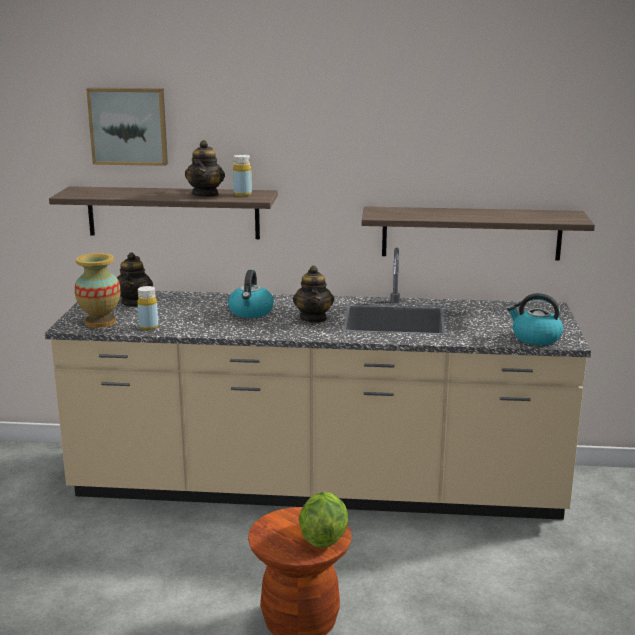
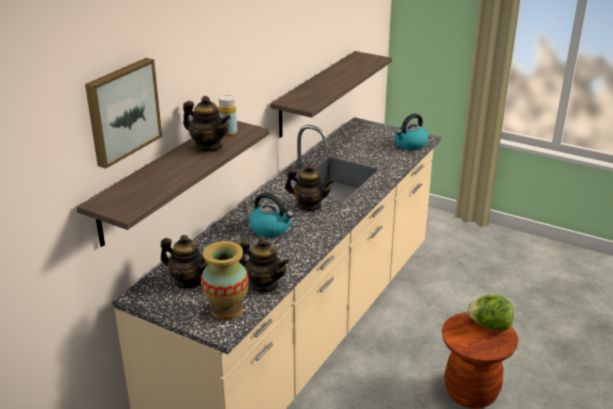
camera: 65 degrees left, 10 degrees up
(148, 327) = (264, 285): yellow bottle -> teapot

